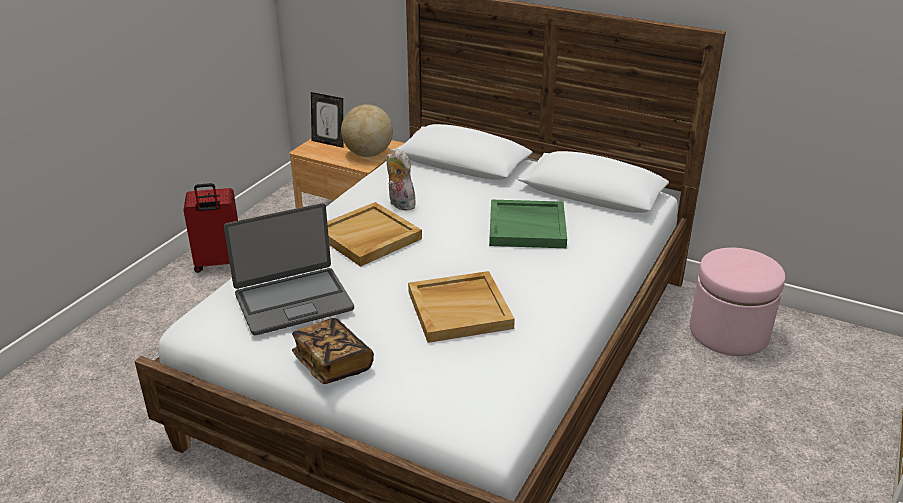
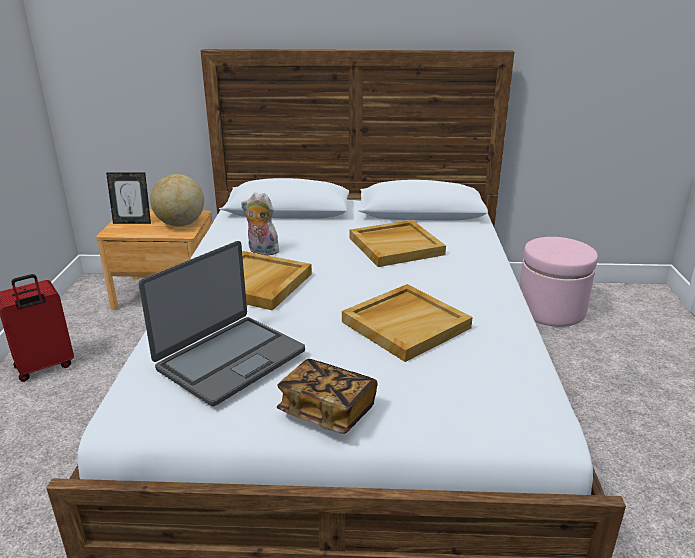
camera: 25 degrees left, 5 degrees down
(528, 227) = (396, 246): green tray -> beige tray

